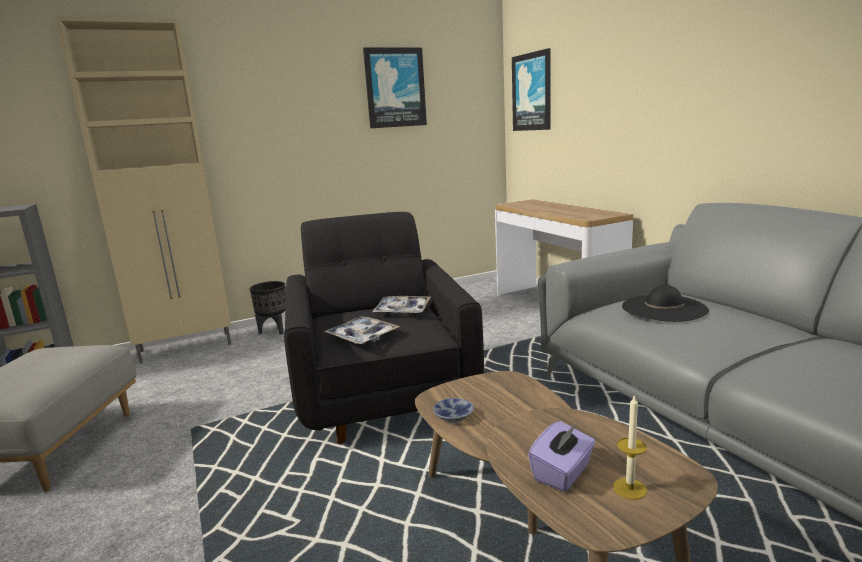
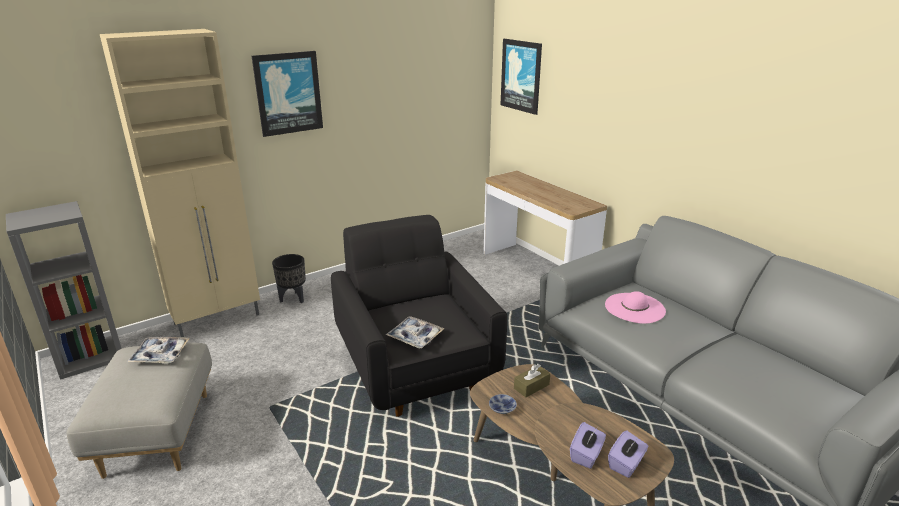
camera: 10 degrees left, 10 degrees up
(395, 88) = (398, 69): picture -> picture (288, 93)
(402, 311) = (435, 306): tray -> tray (160, 355)
(504, 394) = (531, 386): none -> brown tissue box
(629, 488) = (626, 464): candle -> purple tissue box
(664, 308) = (634, 308): black hat -> pink hat

